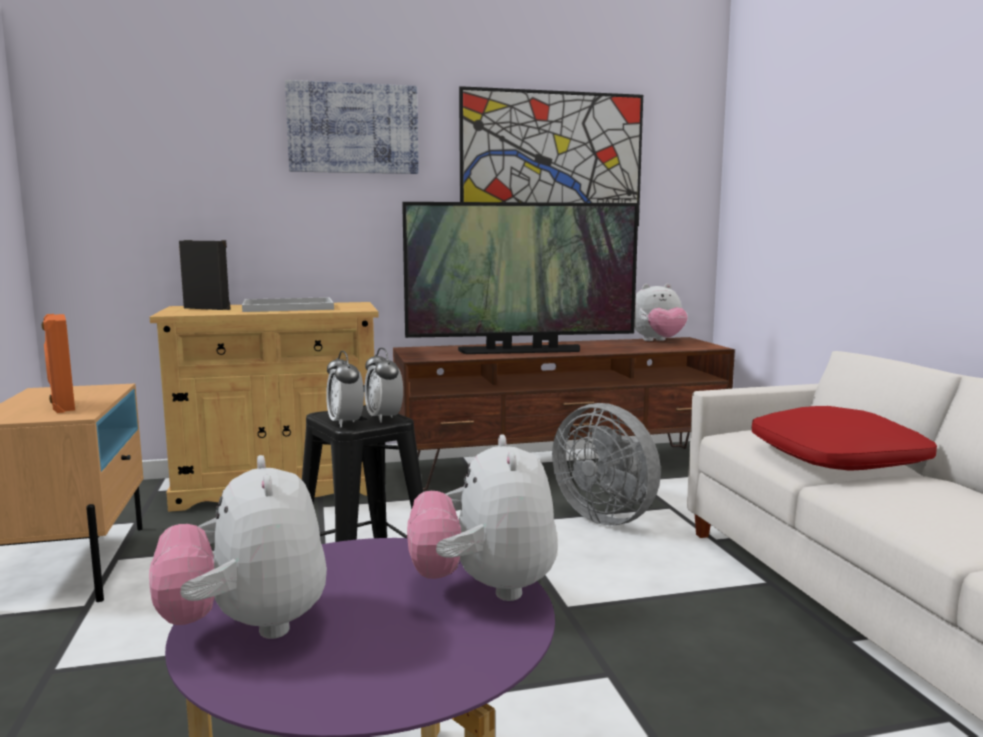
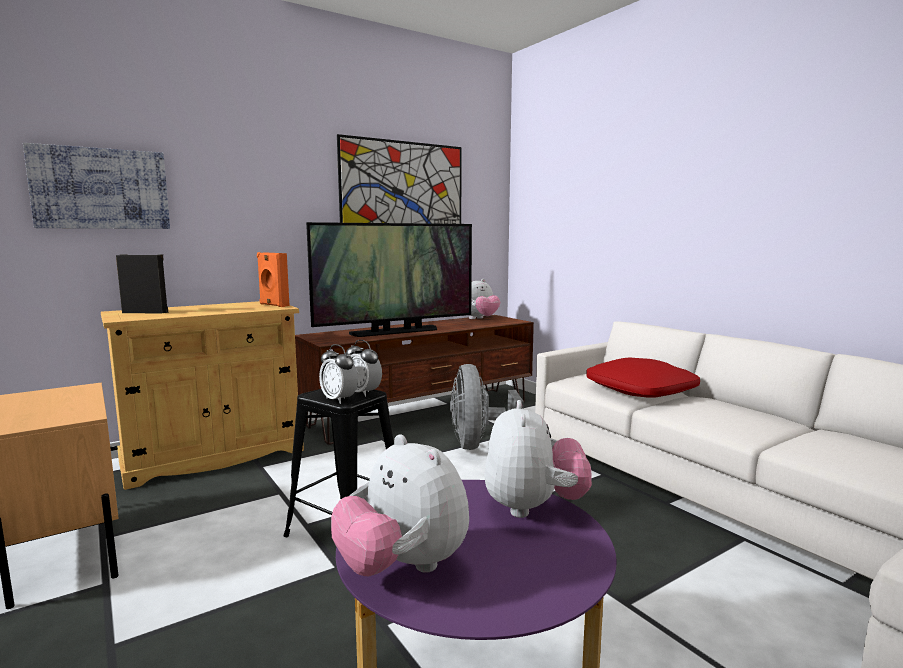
camera: 20 degrees left, 0 degrees up
(62, 406) = (56, 409): orange speaker -> orange speaker (273, 305)
(286, 307) = (215, 308): white tray -> none
(353, 128) = (256, 163): picture -> picture (101, 189)
(485, 589) = (533, 508): plush toy -> plush toy turned 150 degrees counterclockwise
(608, 516) = (478, 445): grey fan -> grey fan turned 60 degrees clockwise

